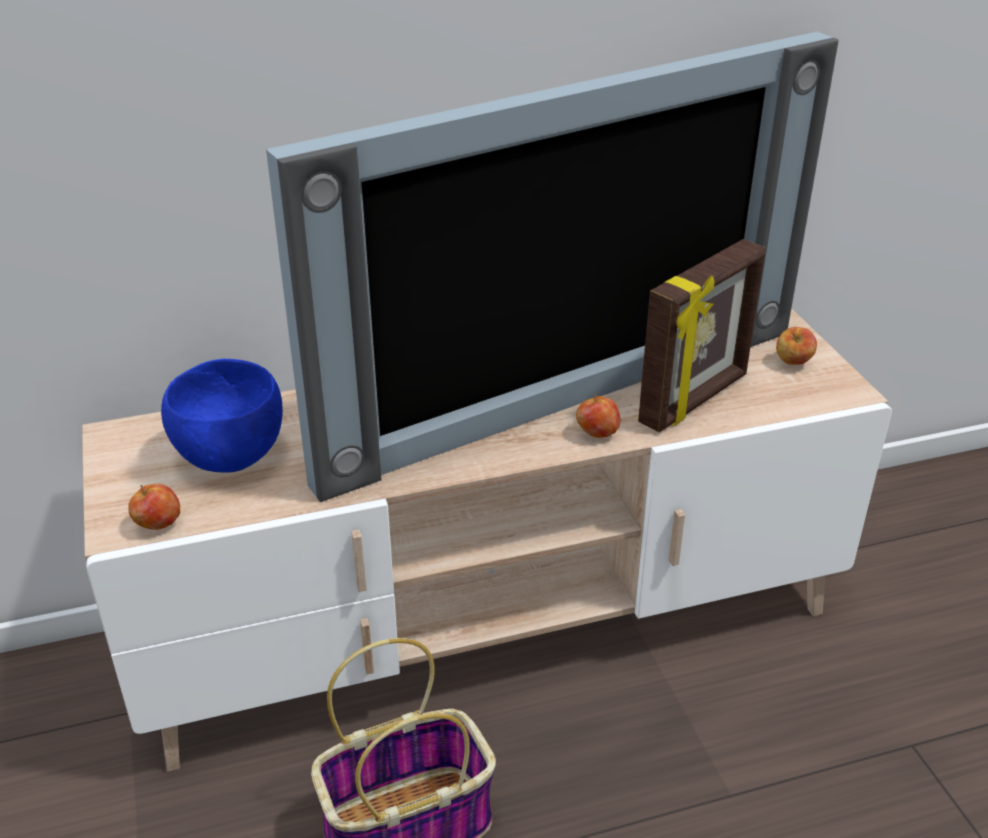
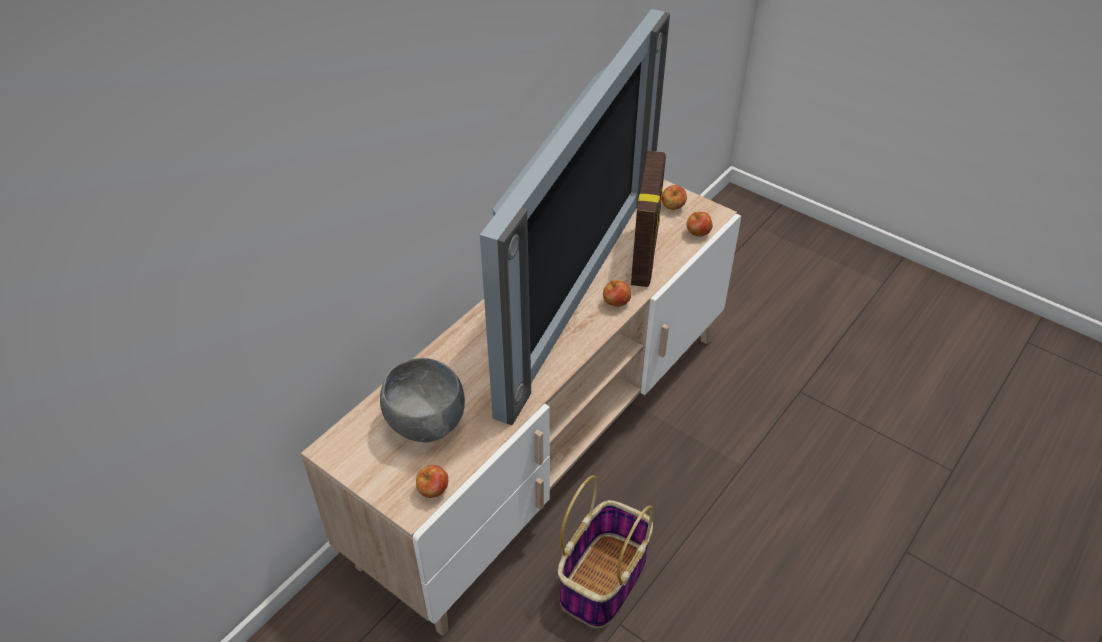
camera: 35 degrees left, 10 degrees up
(229, 457) = (425, 425): blue bowl -> grey bowl
(799, 404) = (698, 234): none -> apple

